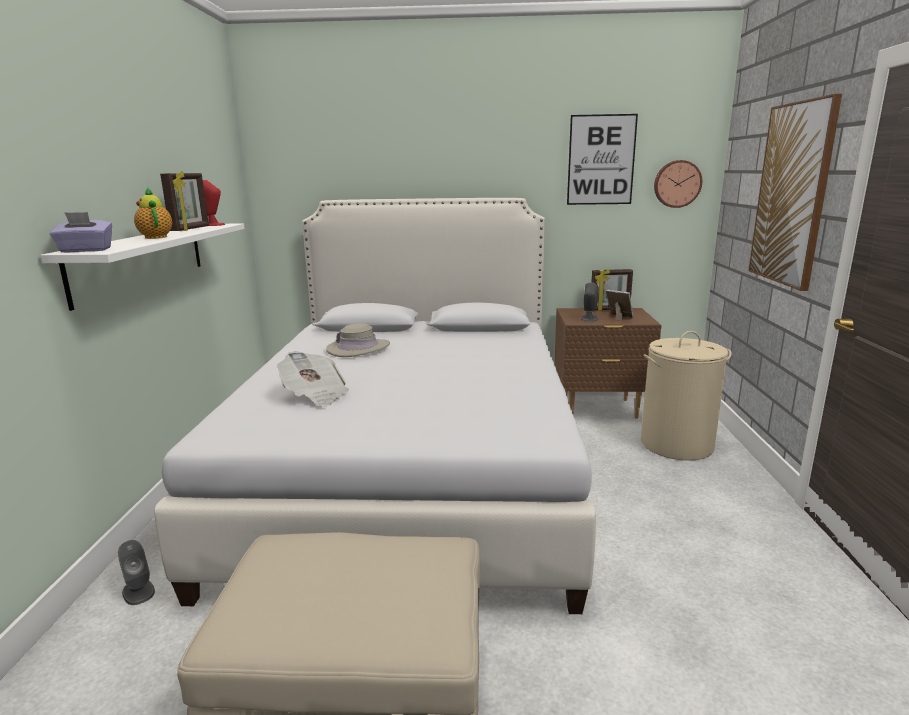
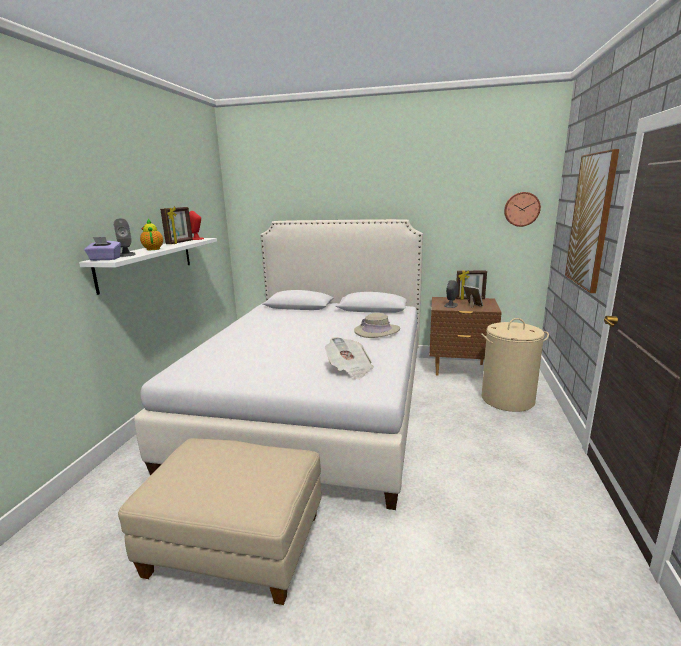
camera: 10 degrees right, 0 degrees up
(138, 591) = (130, 466): grey speaker -> grey speaker (126, 254)
(315, 395) = (242, 352): newspaper -> newspaper (349, 369)
(358, 348) = (284, 321): beige hat -> beige hat (377, 331)
(601, 160) = (464, 192): picture -> none

